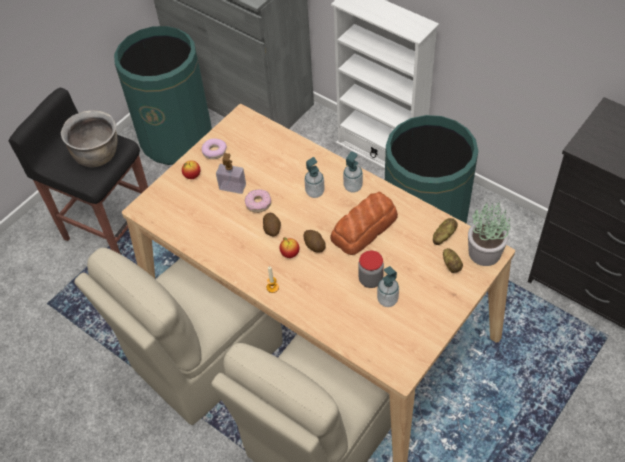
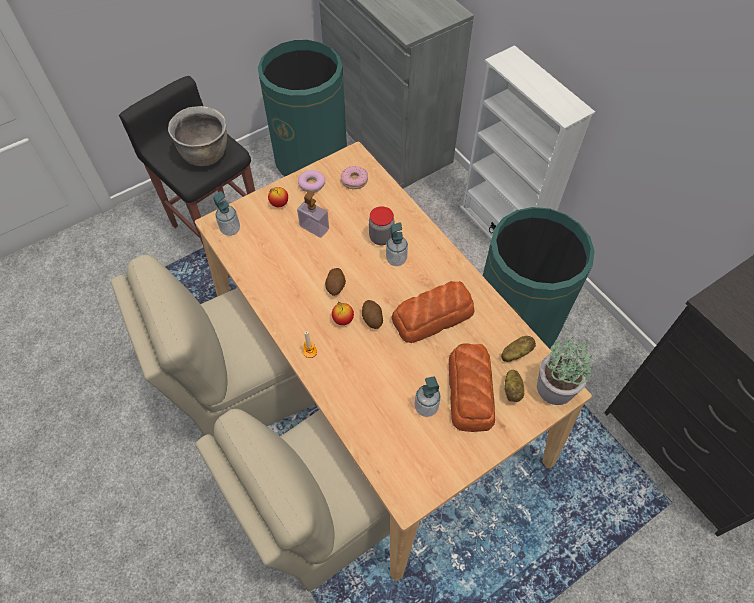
camera: 15 degrees right, 5 degrees up
(258, 203) = (333, 254): donut -> donut (354, 180)
(353, 187) = (438, 265): soap dispenser -> soap dispenser (230, 229)
(370, 279) = (417, 377): jar -> jar (381, 237)
(418, 277) = (470, 391): none -> bread

